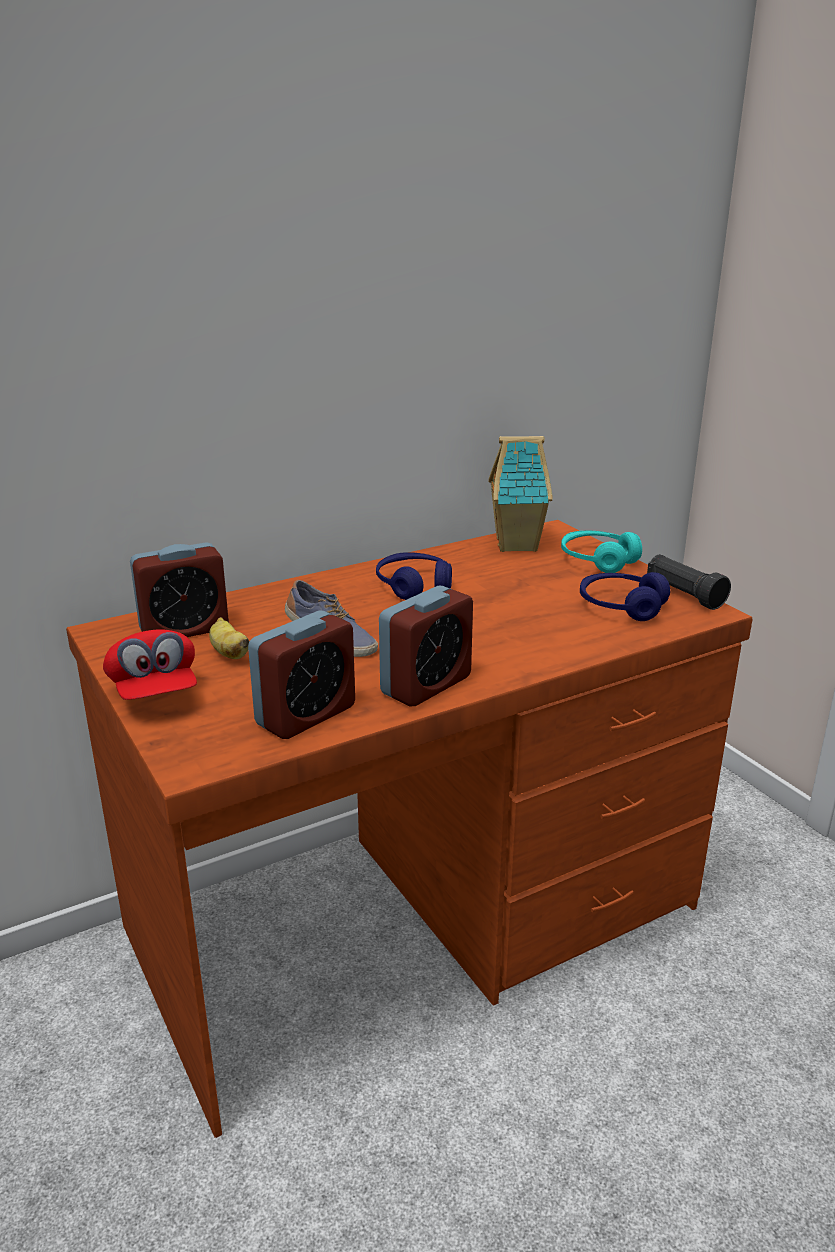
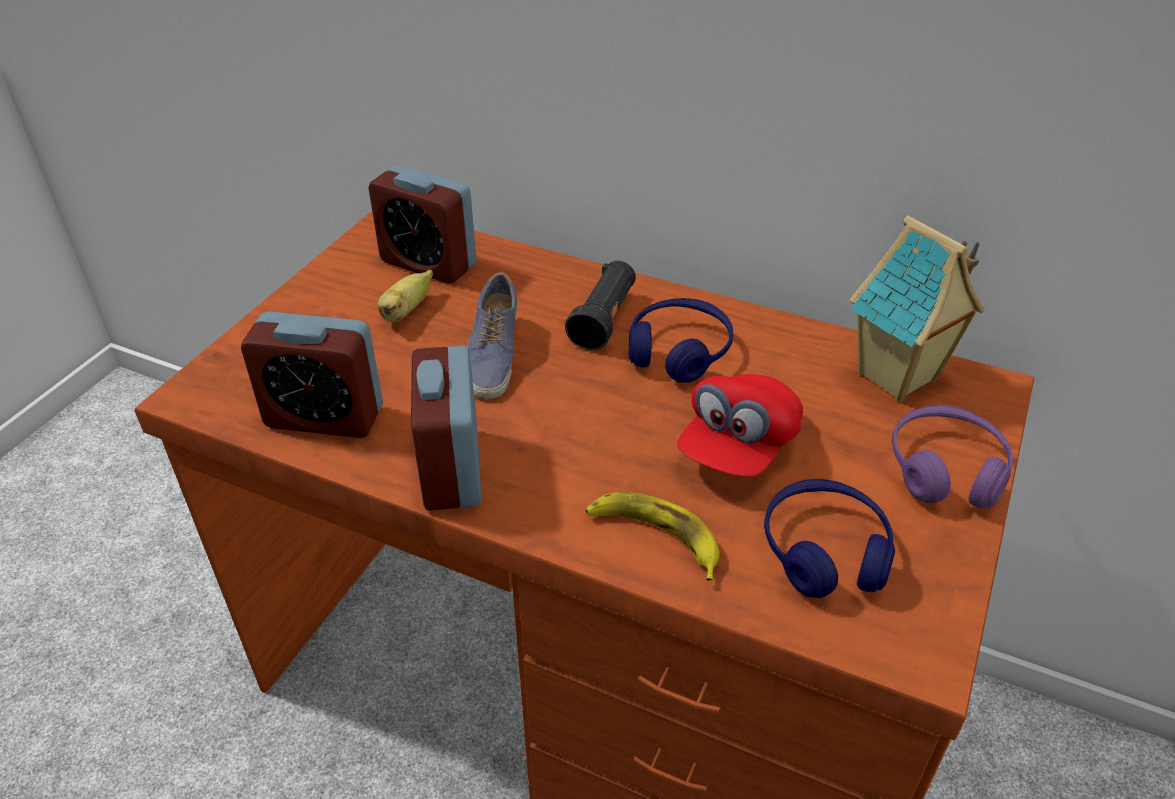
camera: 55 degrees right, 15 degrees up
(154, 692) = (301, 309): red cap -> red cap (738, 447)
(426, 685) = (452, 469): alarm clock -> alarm clock turned 75 degrees clockwise
(561, 644) = (654, 536): none -> banana
(598, 561) = (946, 470): turquoise headphones -> purple headphones
(684, 594) = (944, 604): black flashlight -> black flashlight (604, 319)

